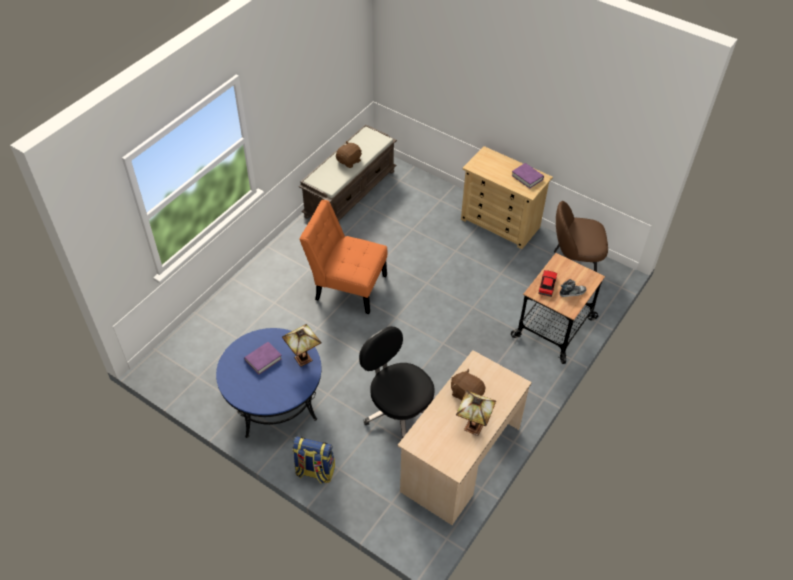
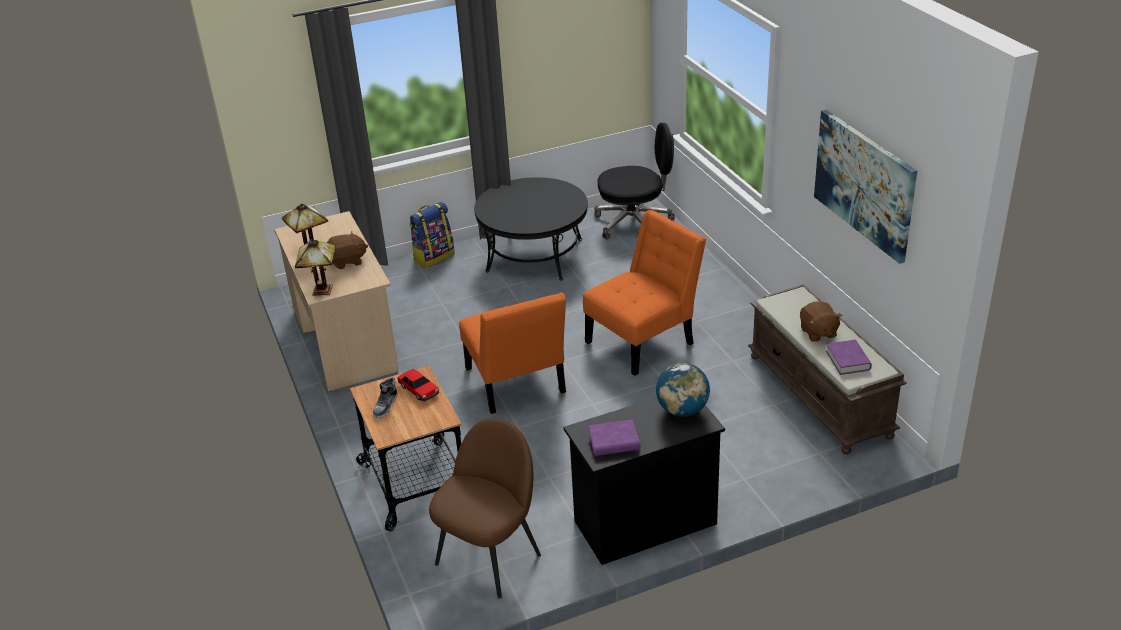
camera: 125 degrees right, 15 degrees down
(263, 359) = (545, 203): purple book -> purple book (848, 360)
(274, 399) = (534, 255): blue coffee table -> black coffee table
(304, 358) = (522, 224): table lamp -> table lamp (323, 291)
(320, 75) = (864, 184): none -> picture
(398, 410) = (441, 321): black office chair -> black office chair (635, 222)
(435, 328) = (516, 384): none -> orange chair
(483, 163) = (682, 410): none -> globe
(500, 223) = (644, 522): beige dresser -> black dresser

